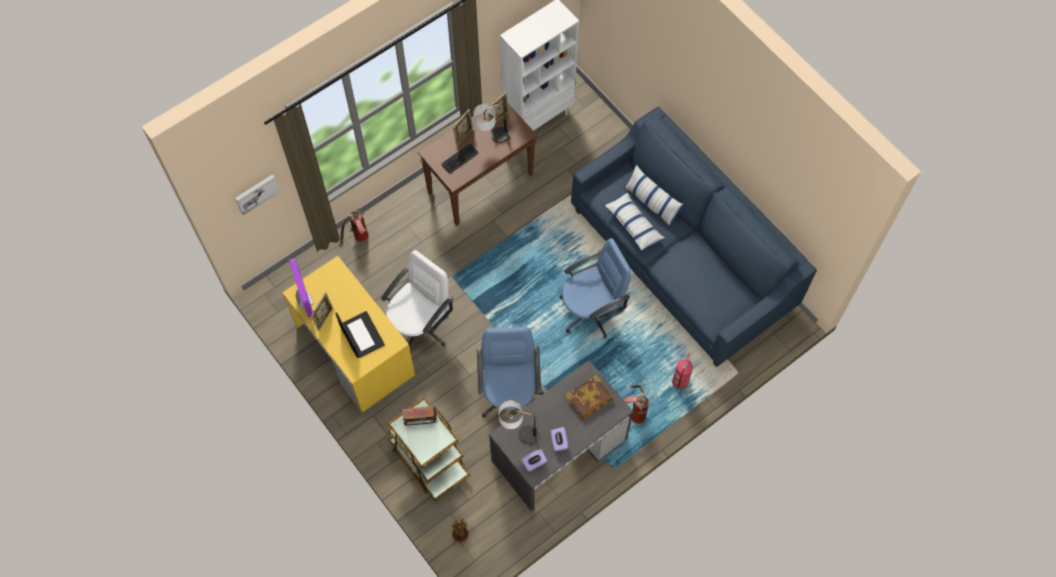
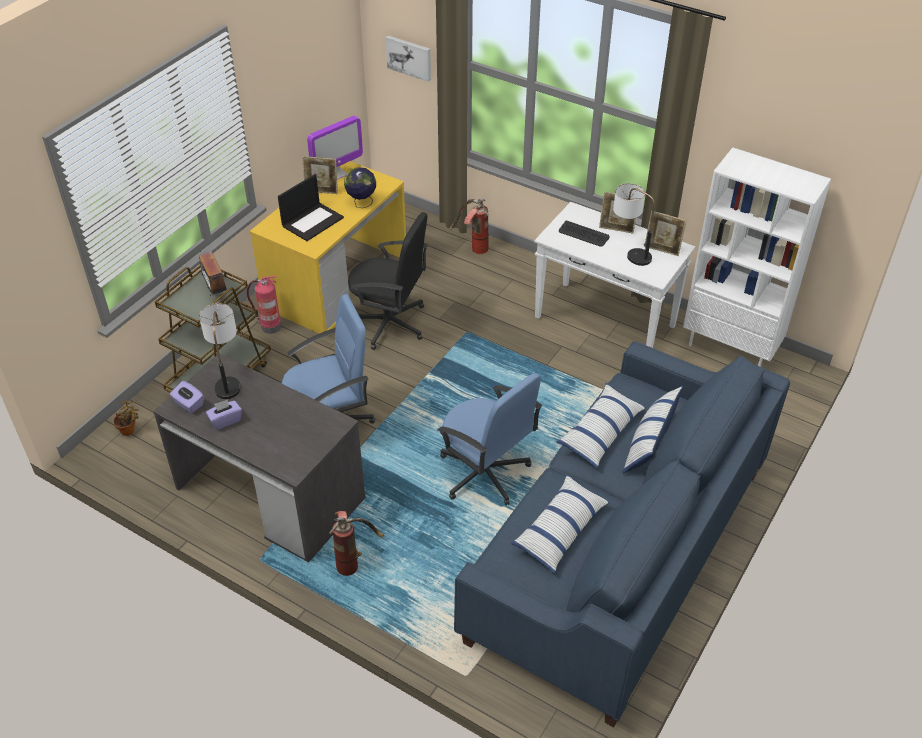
camera: 70 degrees right, 20 degrees down
(353, 294) = (361, 203): none -> globe
(420, 325) = (389, 323): white office chair -> black office chair
(481, 183) = (606, 322): brown console table -> white console table
(589, 399) = (298, 435): book -> none
(680, 383) = (418, 604): fire extinguisher -> fire extinguisher (270, 327)
(701, 277) = (560, 530): none -> pillow

